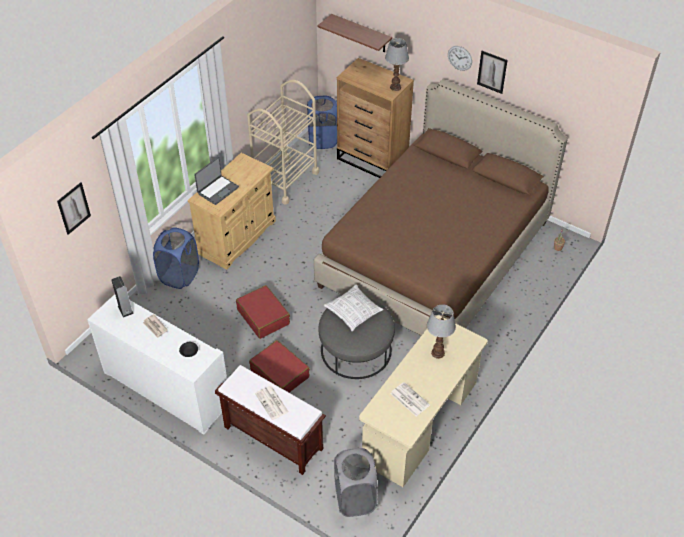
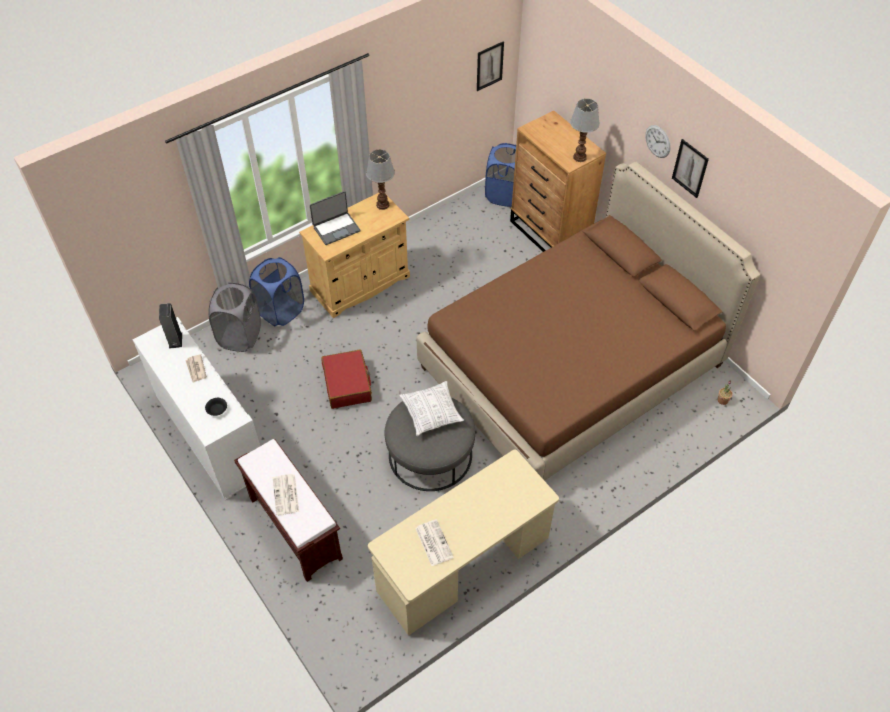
camera: 20 degrees right, 5 degrees up
(73, 208) = (142, 214): picture -> picture (489, 66)
(280, 373) = (335, 456): red suitcase -> none
(285, 180) = (442, 231): beige cart -> none
(355, 498) = (350, 629): grey laundry basket -> grey laundry basket (240, 336)
(361, 34) = (560, 83): shelf -> none
(437, 353) = (492, 496): table lamp -> table lamp (382, 205)

